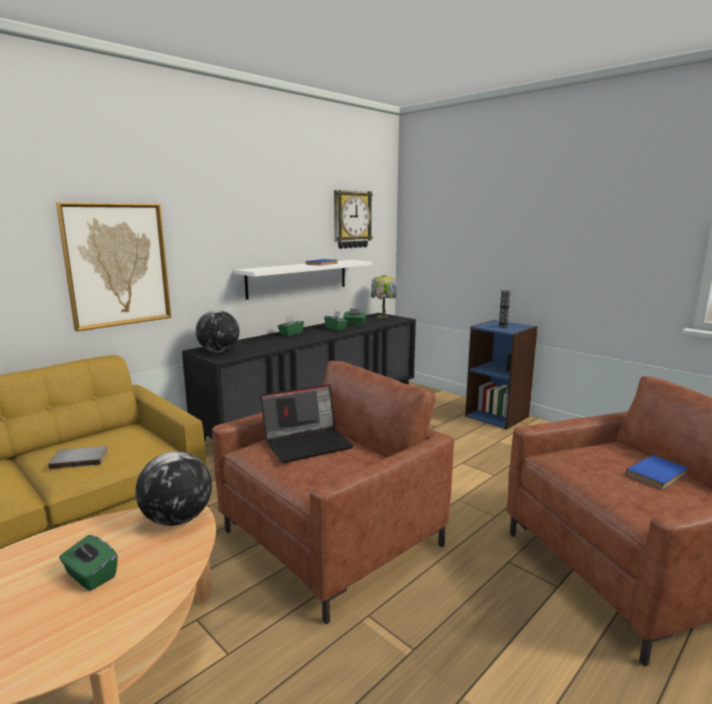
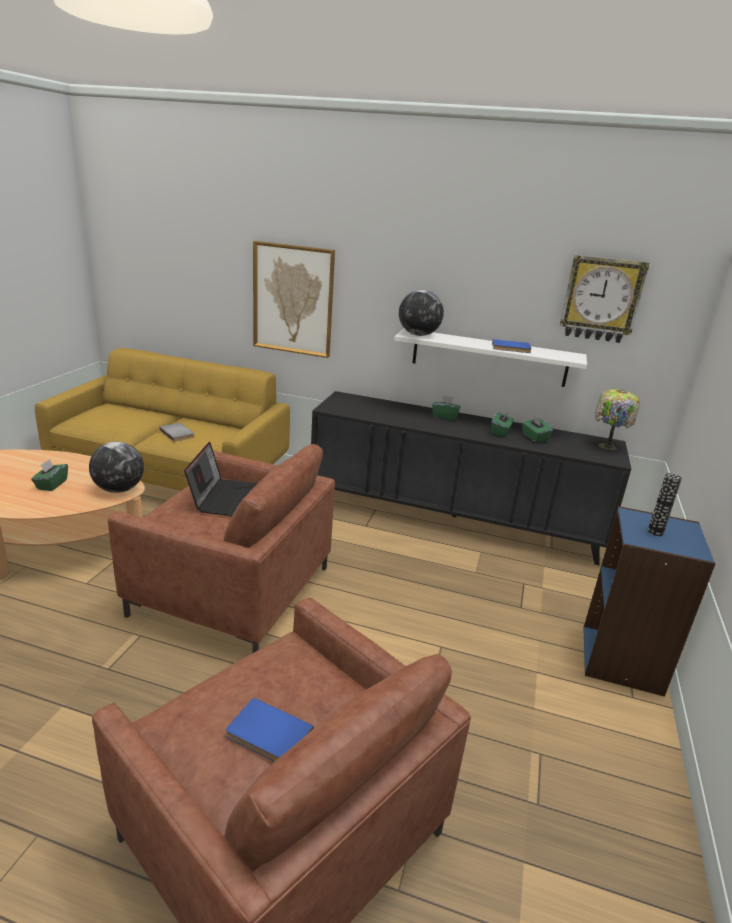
camera: 60 degrees right, 10 degrees up
(218, 351) = (346, 403): globe -> globe (418, 335)
(308, 443) = (225, 497): laptop -> laptop turned 120 degrees counterclockwise

